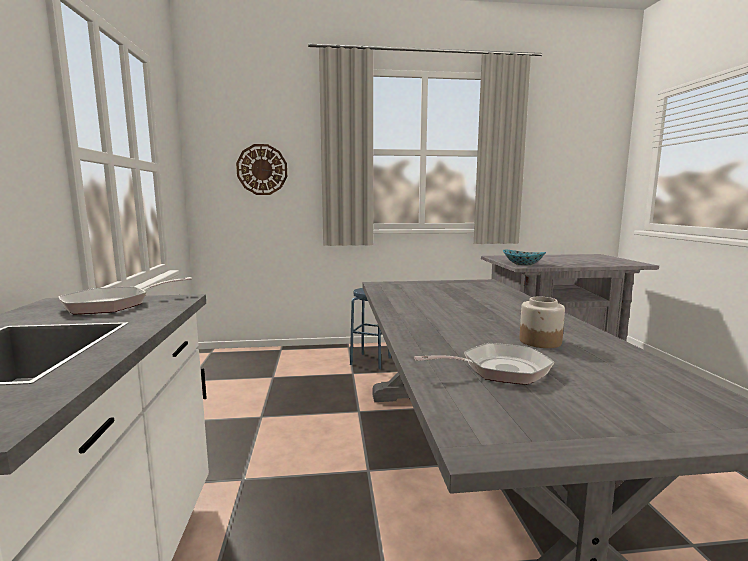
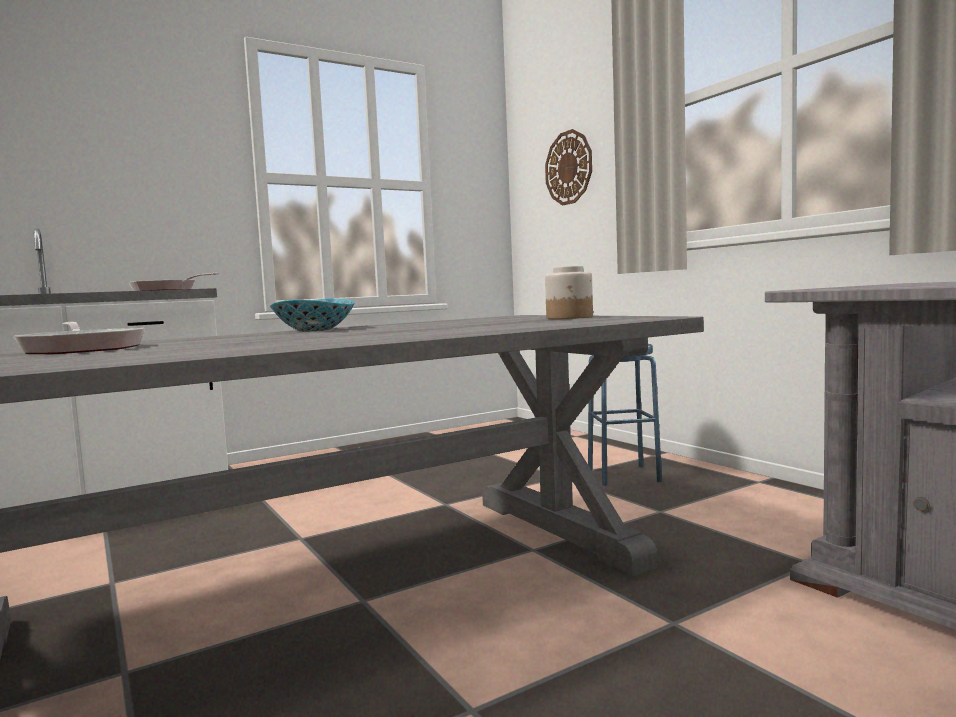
camera: 65 degrees right, 5 degrees down
(523, 264) = (842, 287): bowl -> bowl (316, 330)
(540, 341) = (210, 346): jar -> jar (570, 317)

